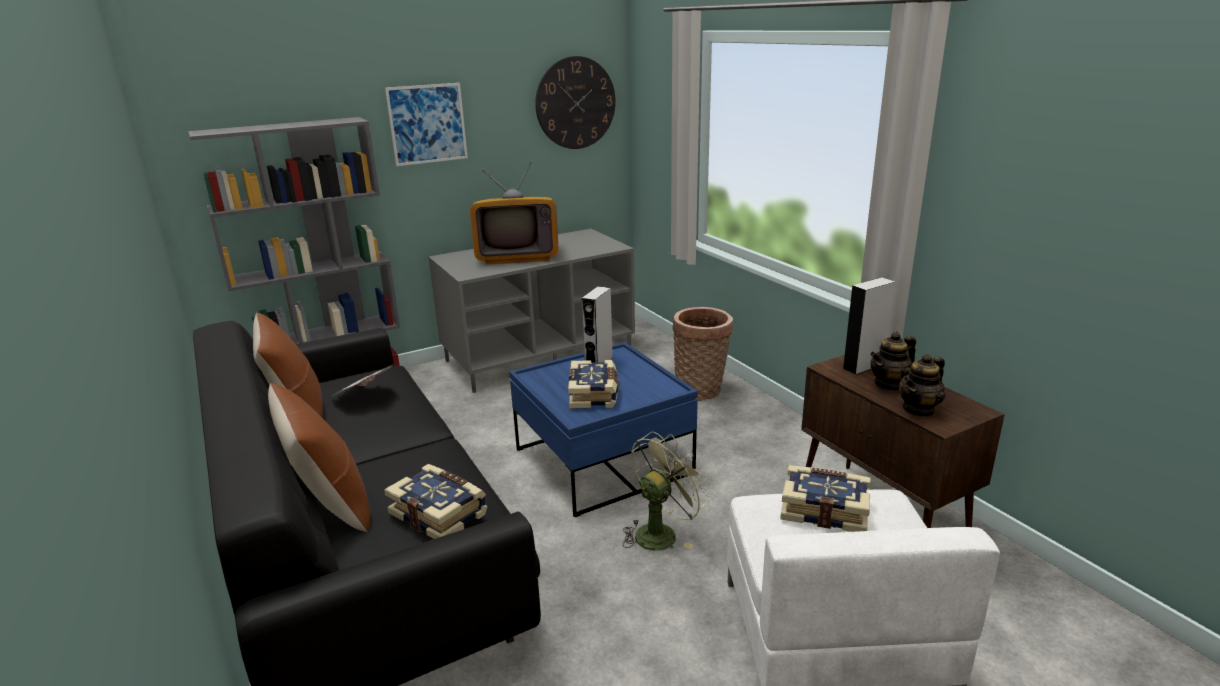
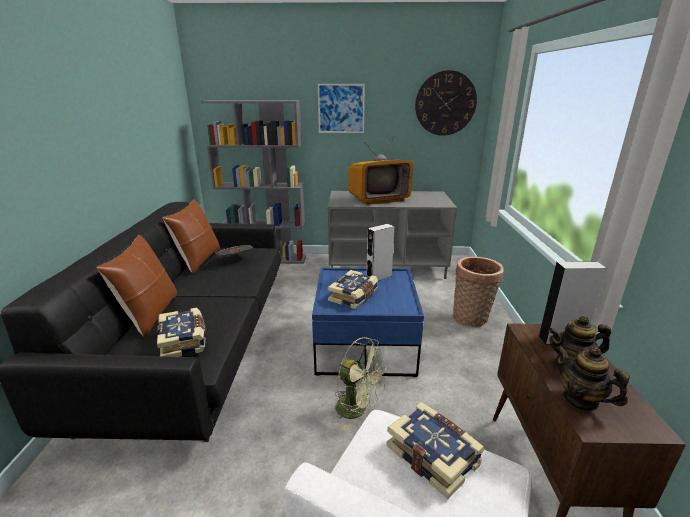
camera: 30 degrees right, 0 degrees up
(517, 256) = (378, 199): television -> television turned 45 degrees counterclockwise
(661, 532) = (358, 410): green fan -> green fan turned 45 degrees clockwise
(919, 409) = (580, 400): teapot -> teapot turned 60 degrees clockwise

